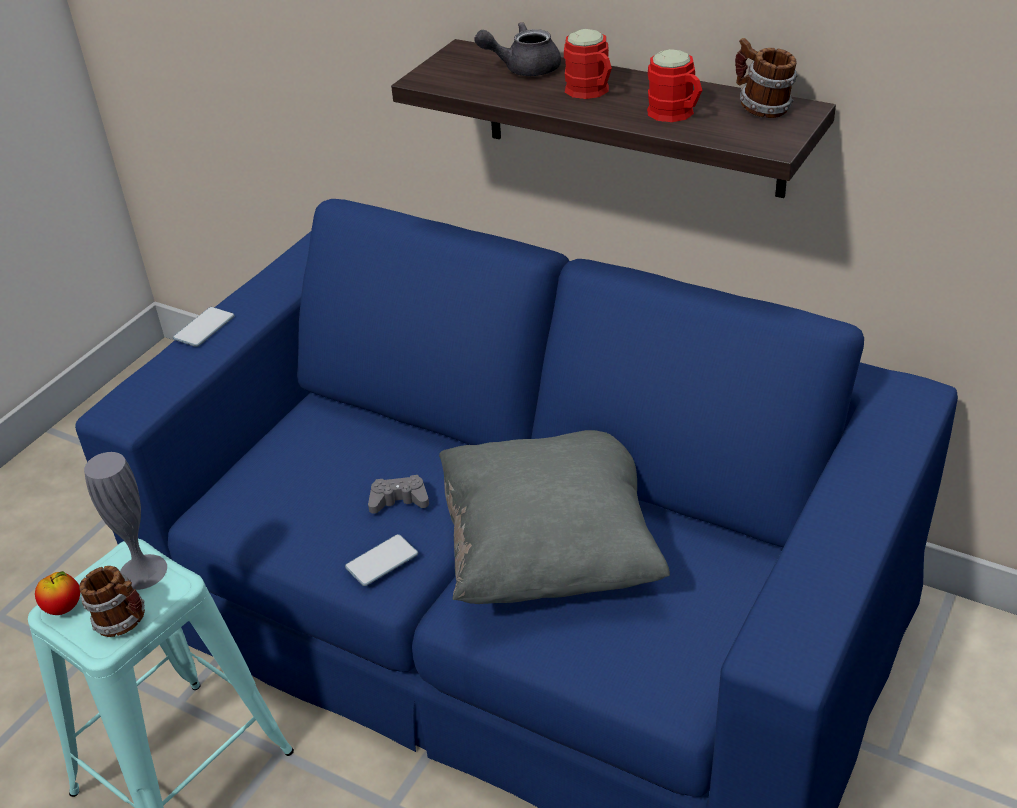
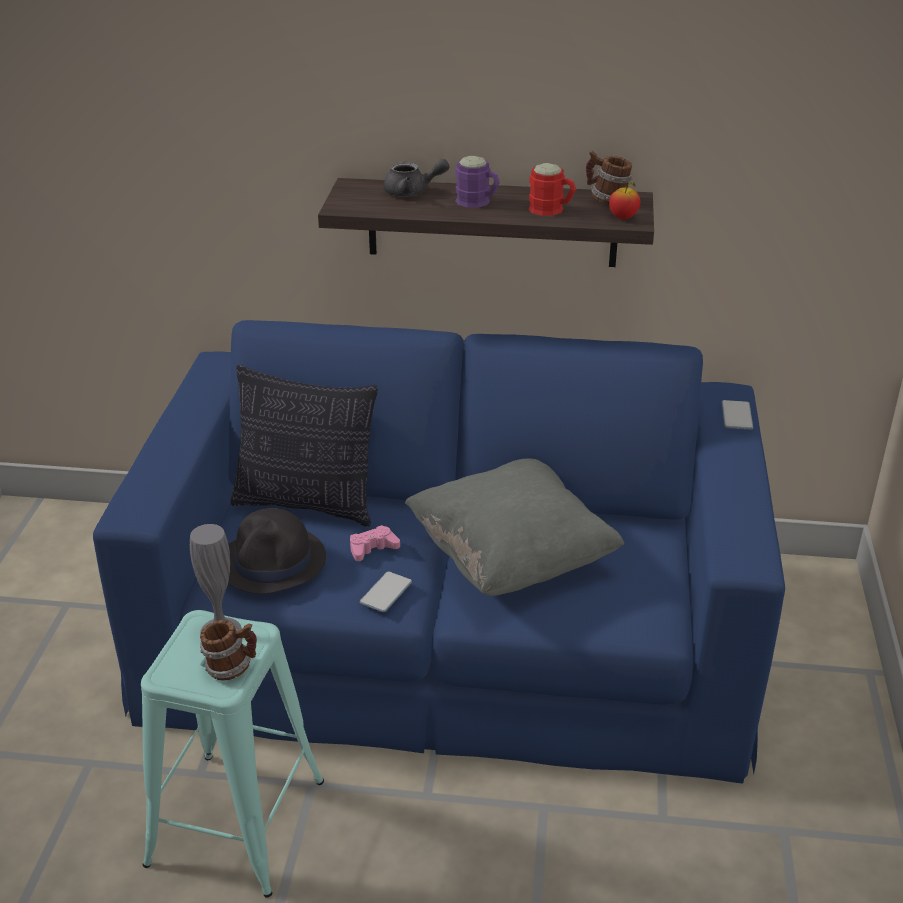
camera: 25 degrees left, 5 degrees down
(64, 608) = (171, 671): apple -> apple (623, 217)
(204, 328) = (160, 442): phone -> phone (736, 416)
(284, 491) = (273, 562): none -> black hat
(363, 427) = (307, 504): none -> pillow
(399, 500) = (372, 548): grey game controller -> pink game controller
(523, 68) = (412, 192): grey teapot -> grey teapot turned 150 degrees counterclockwise
(592, 92) = (478, 202): red mug -> purple mug

